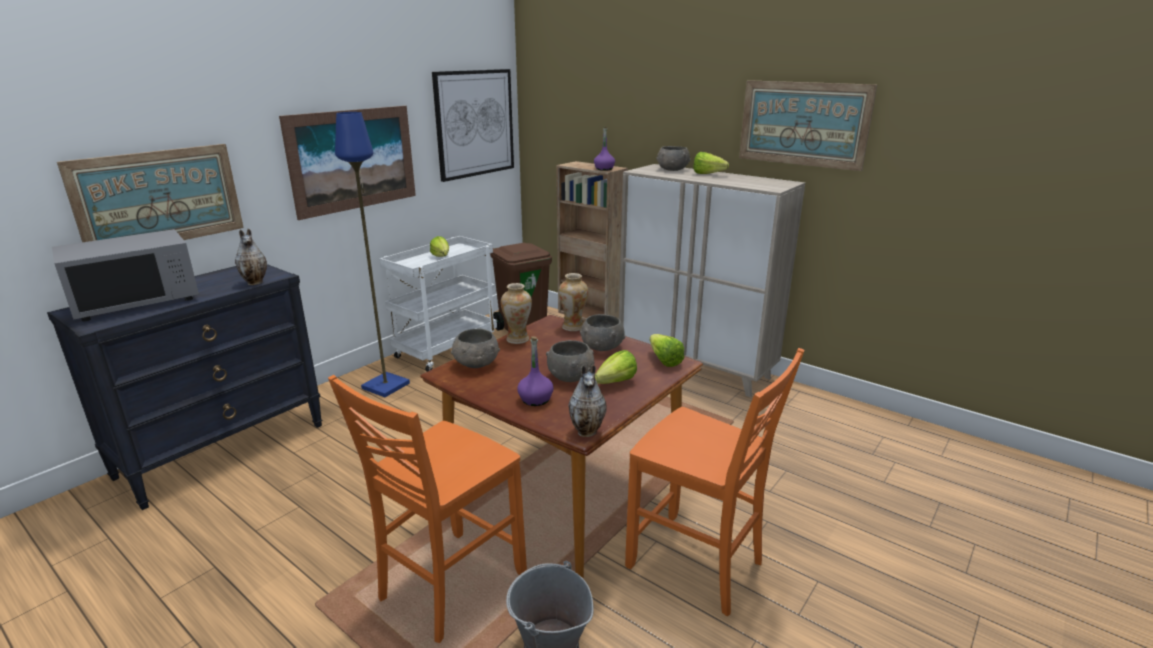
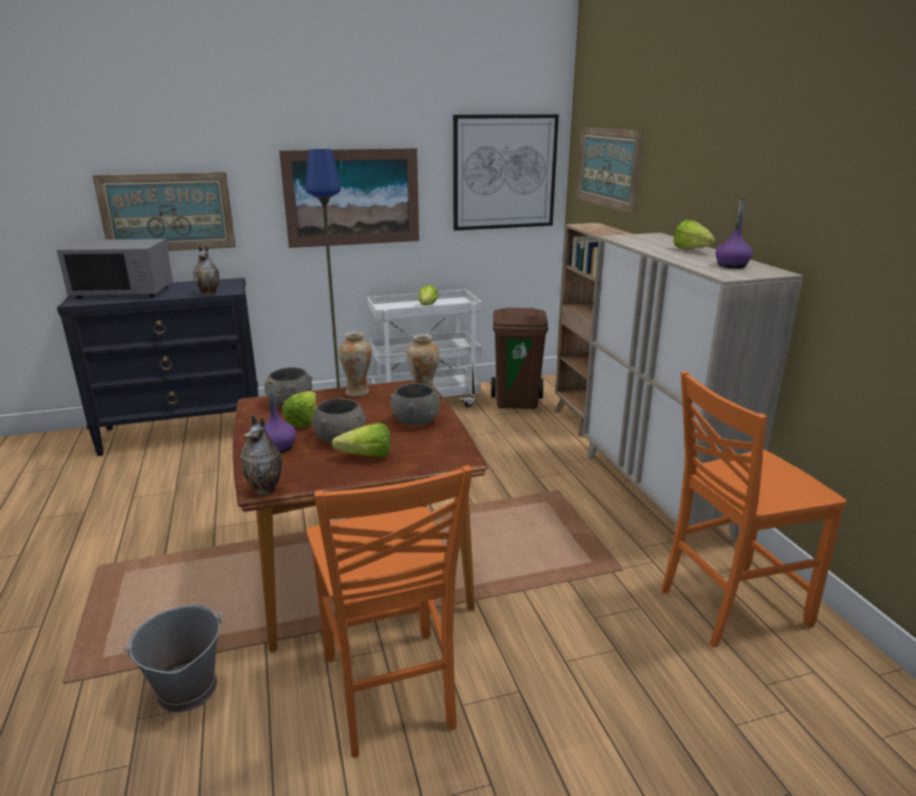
camera: 35 degrees right, 0 degrees up
(448, 586) = (185, 598): orange chair -> orange chair (729, 606)
(604, 169) = (604, 233): purple bottle -> purple bottle (731, 265)
(663, 359) = (451, 450): lettuce -> lettuce (306, 419)
(672, 169) = (662, 240): grey bowl -> none
(803, 124) = (813, 190): picture -> picture (607, 168)

